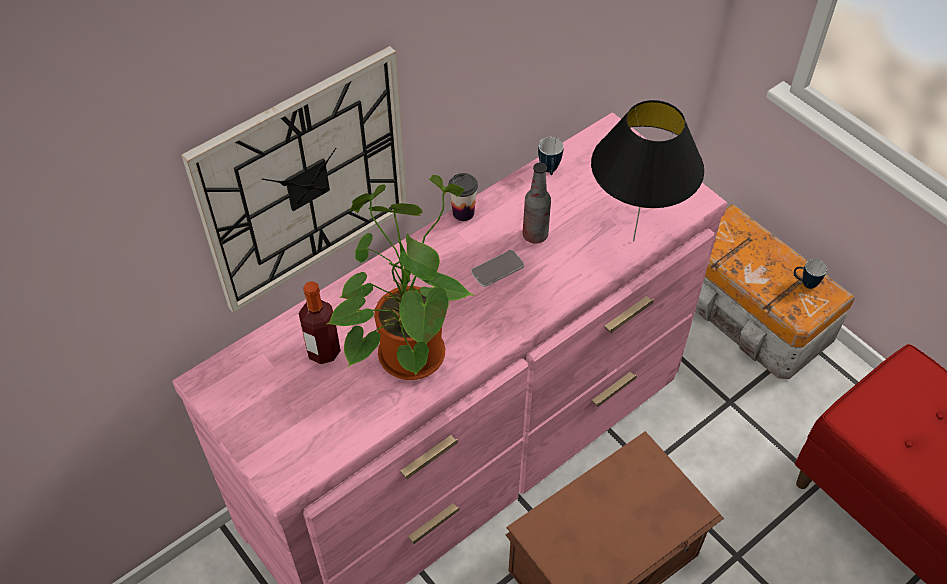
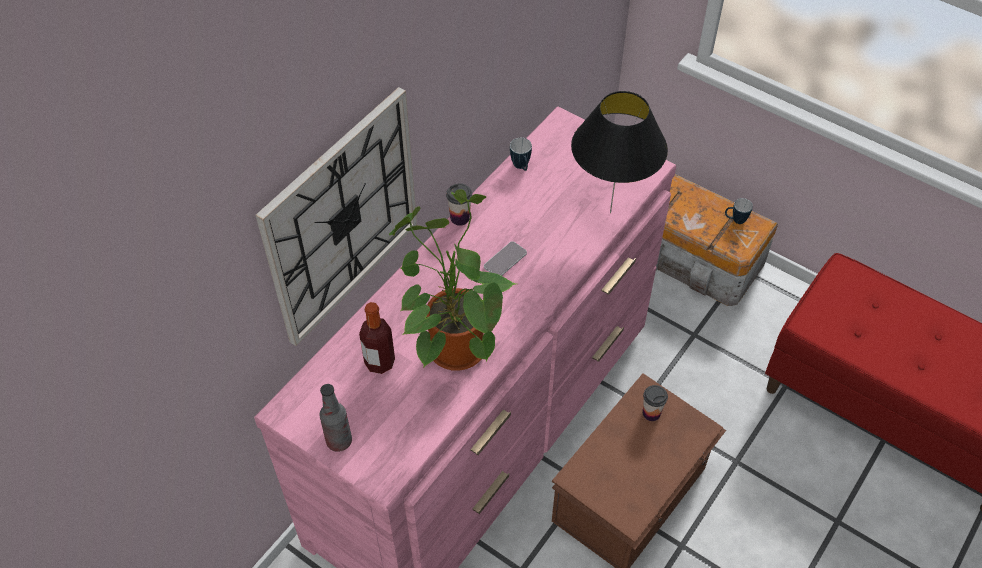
camera: 15 degrees left, 0 degrees up
(535, 235) = (527, 225): bottle -> bottle (339, 441)
(641, 478) = (651, 413): none -> cup

